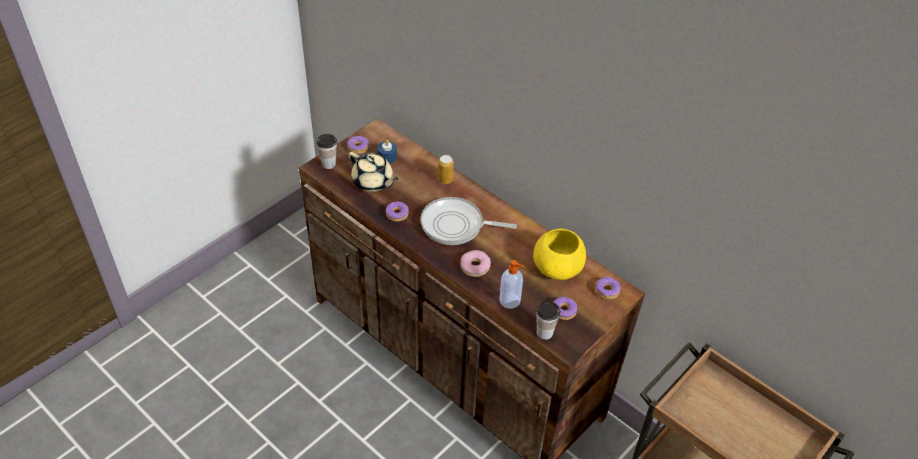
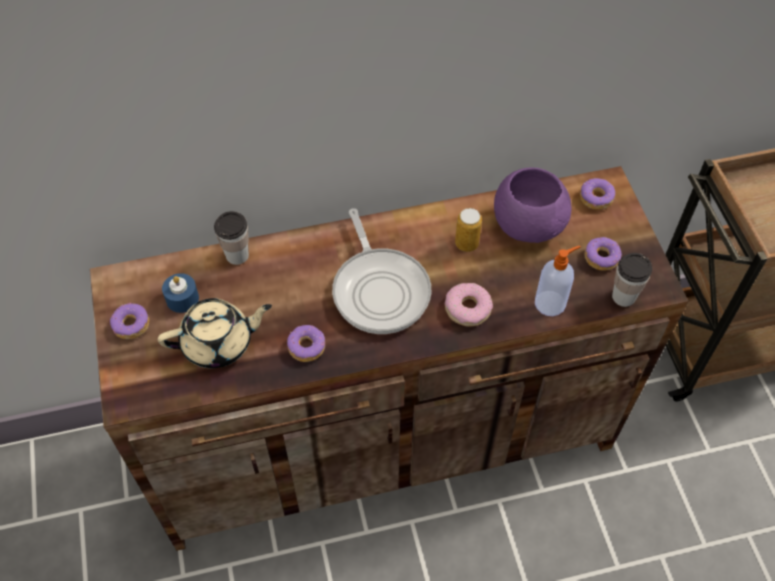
camera: 55 degrees left, 10 degrees up
(328, 164) = (132, 381): cup -> cup (237, 255)
(445, 180) = (285, 255): can -> can (466, 243)
(456, 225) = (380, 289): frying pan -> frying pan turned 60 degrees counterclockwise
(558, 267) = (527, 223): yellow bowl -> purple bowl

